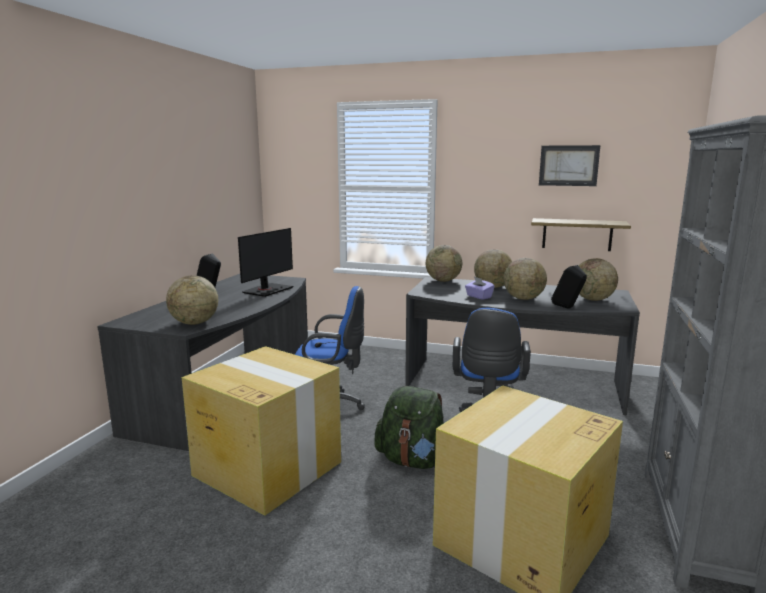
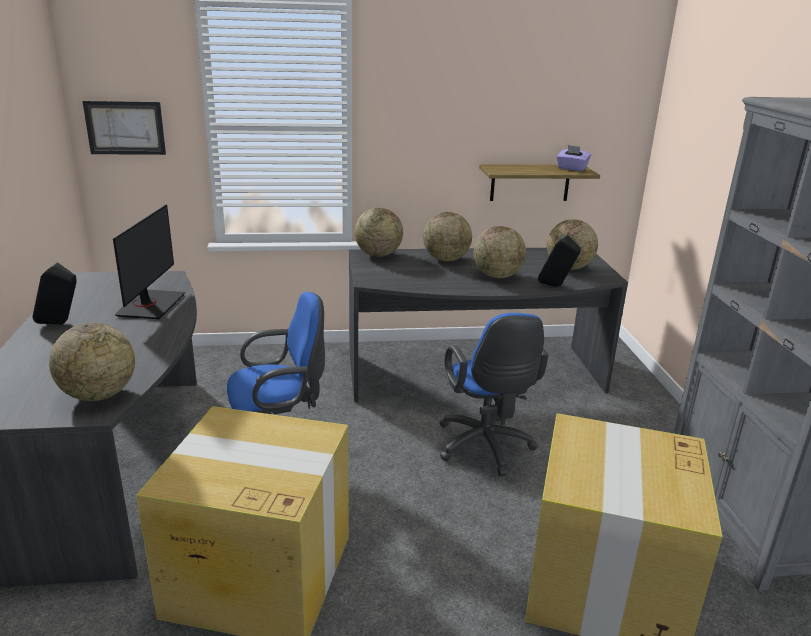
camera: 25 degrees left, 10 degrees up
(414, 461) = (433, 511): green backpack -> none
(478, 297) = (445, 279): purple tissue box -> purple tissue box (571, 169)
(568, 165) = (522, 97): picture -> picture (125, 128)

